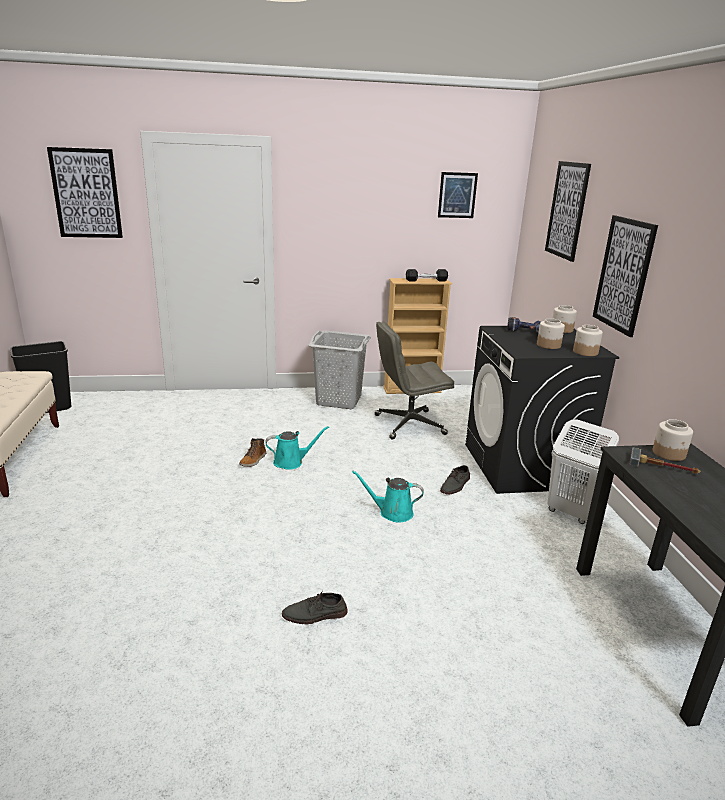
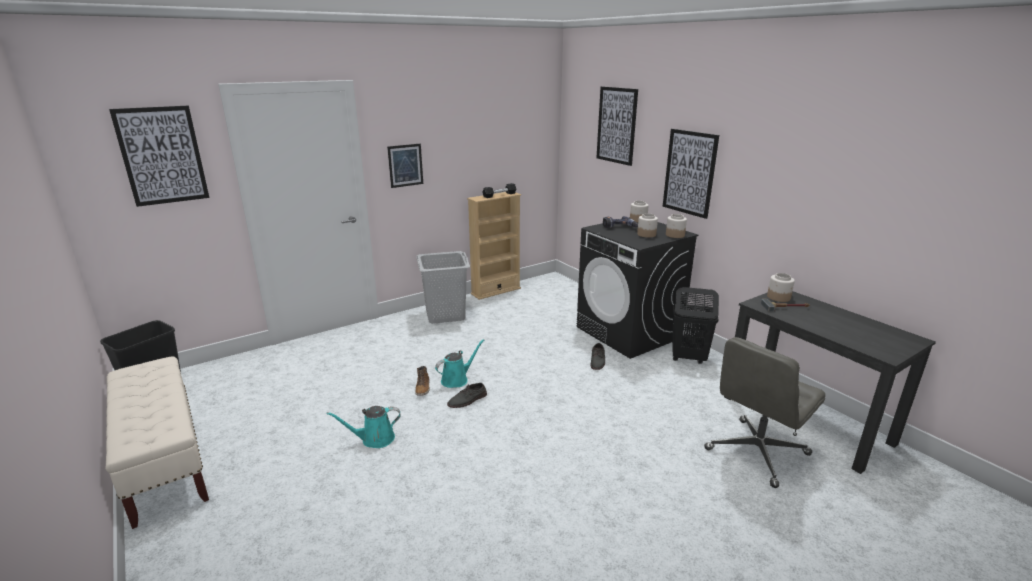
camera: 25 degrees left, 0 degrees up
(315, 615) = (592, 495): grey shoe -> grey shoe (467, 400)
(392, 512) = (573, 396): turquoise watering can -> turquoise watering can (374, 439)
(408, 425) = (520, 322): grey office chair -> grey office chair (756, 452)
(457, 195) = (512, 119): picture -> picture (405, 165)
(571, 513) = (688, 358): white laundry basket -> black laundry basket

